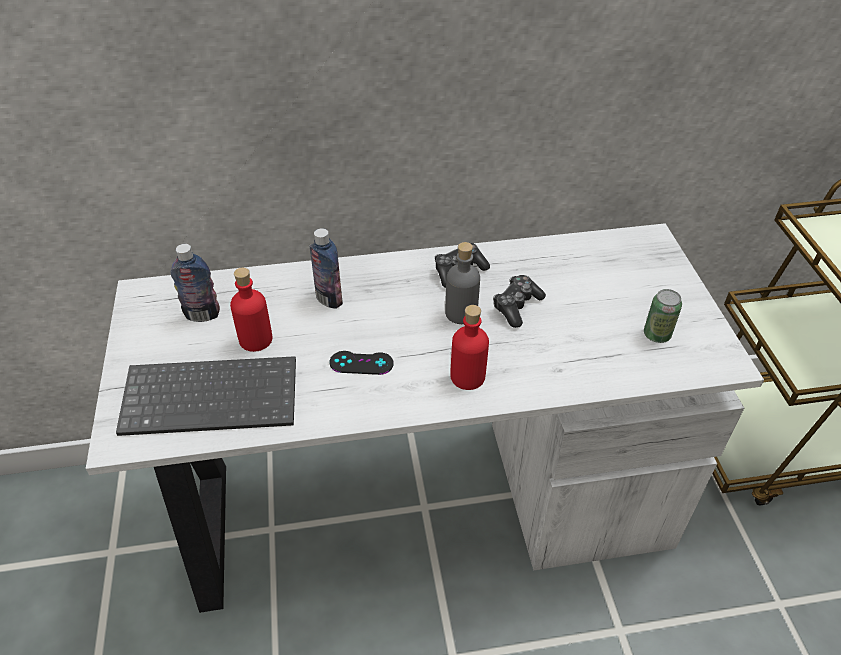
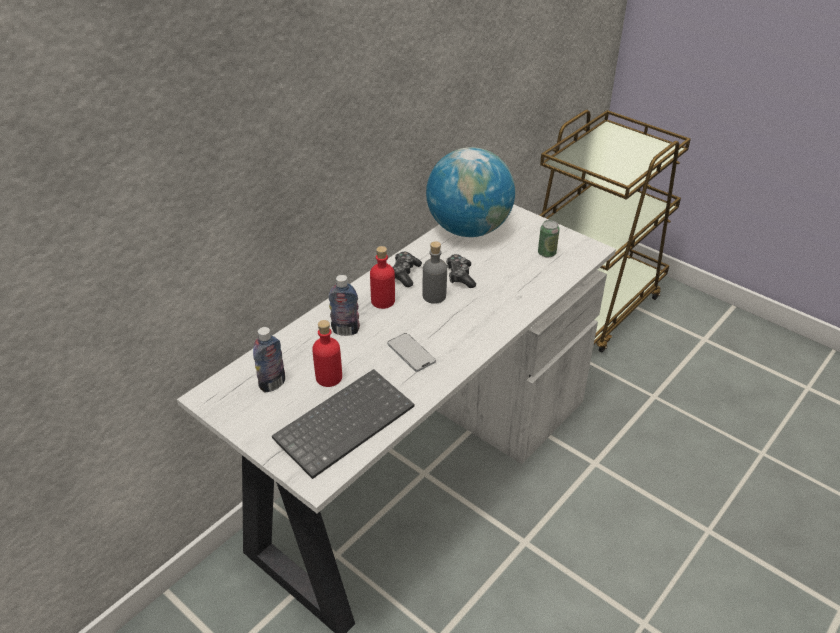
camera: 40 degrees left, 5 degrees down
(361, 363) = (411, 353): black game controller -> phone
(468, 377) = (478, 326): red bottle -> red bottle (383, 301)
(591, 256) = (469, 229): none -> globe

